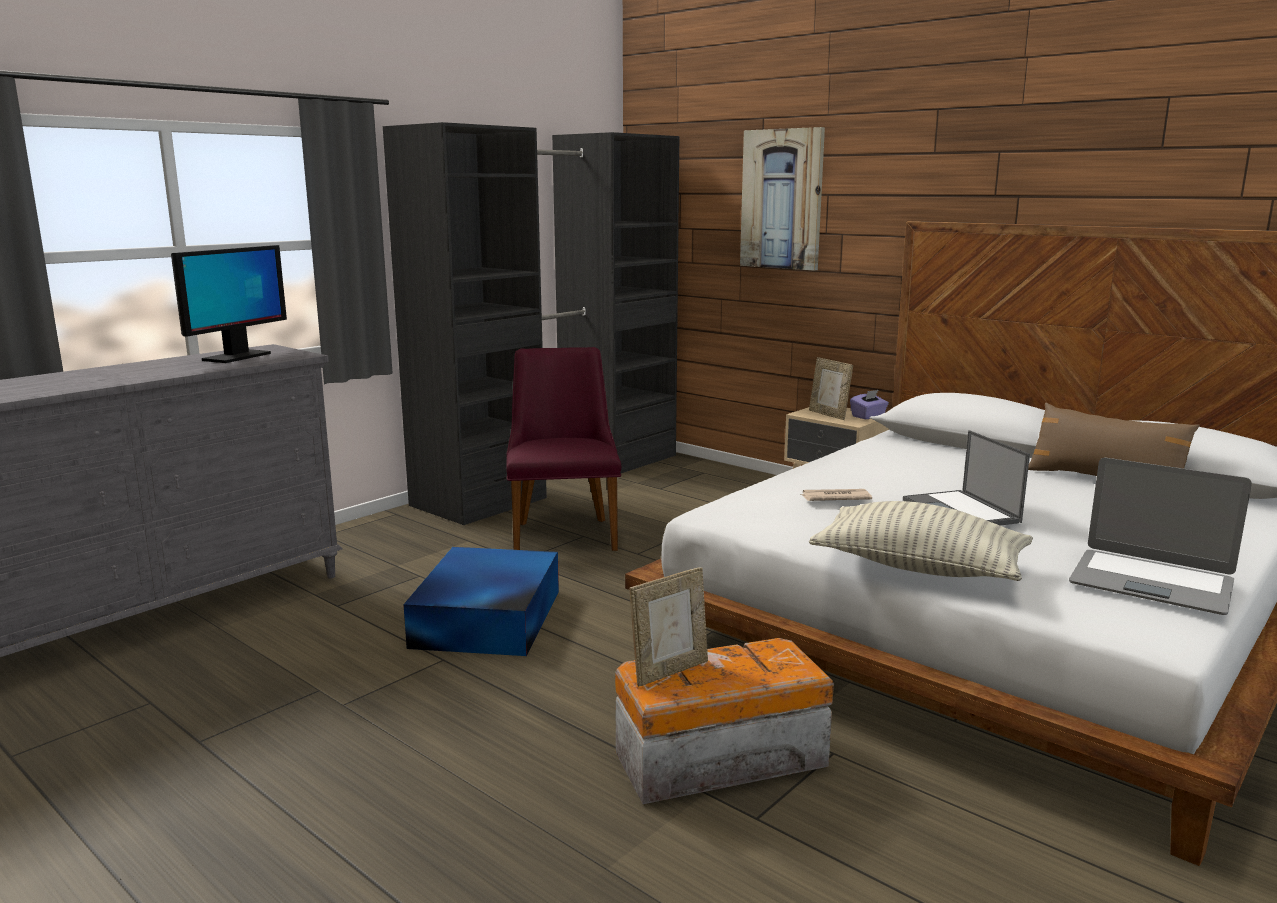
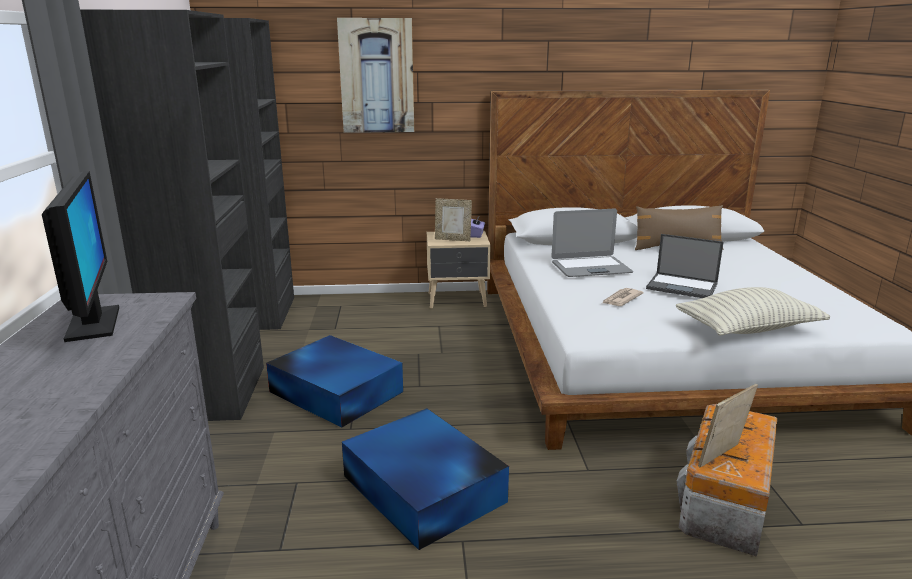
camera: 45 degrees left, 5 degrees up
(564, 532) = (335, 391): purple chair -> blue storage box
(669, 671) = (722, 457): picture frame -> picture frame turned 135 degrees counterclockwise
(1151, 583) = (823, 300): laptop -> laptop (590, 268)

